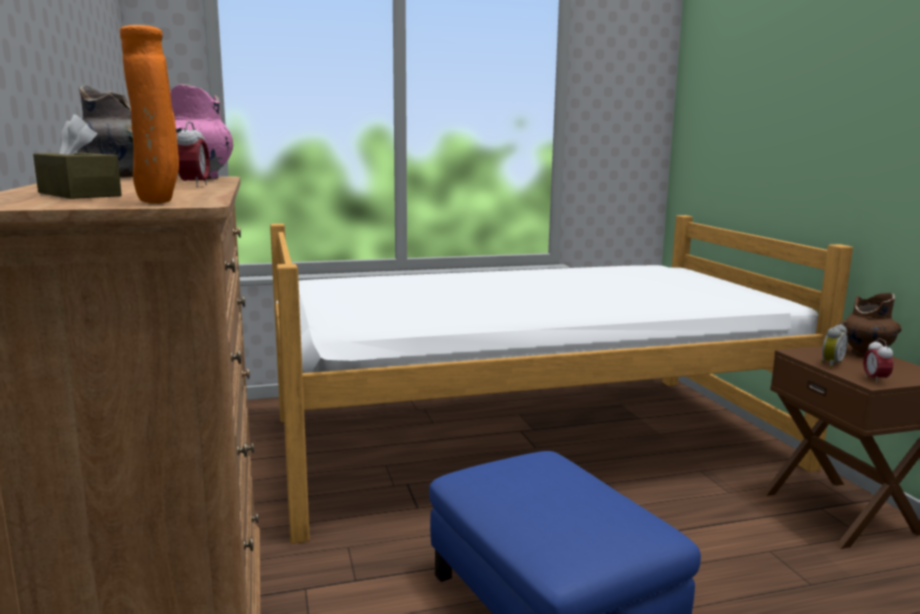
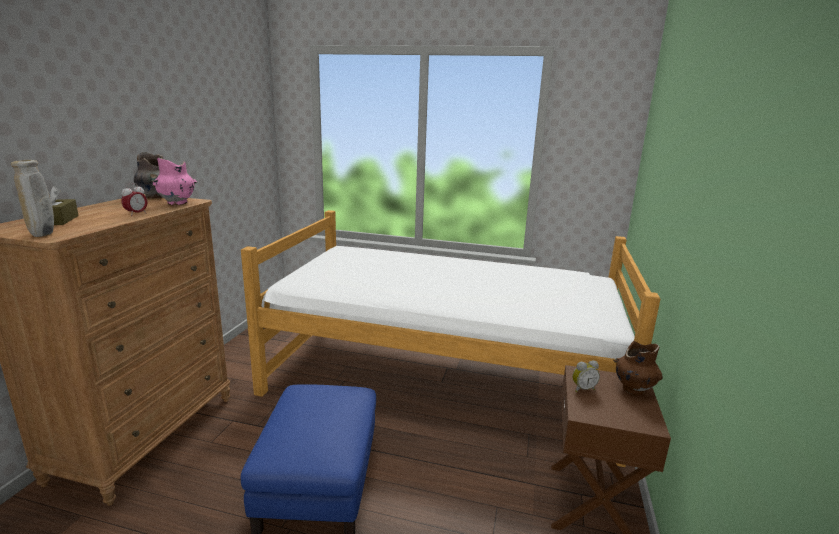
camera: 30 degrees right, 5 degrees up
(159, 203) = (43, 235): orange vase -> beige vase
(875, 380) = (589, 412): alarm clock -> none

